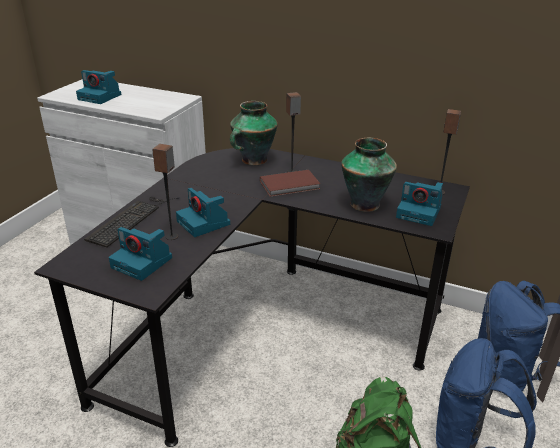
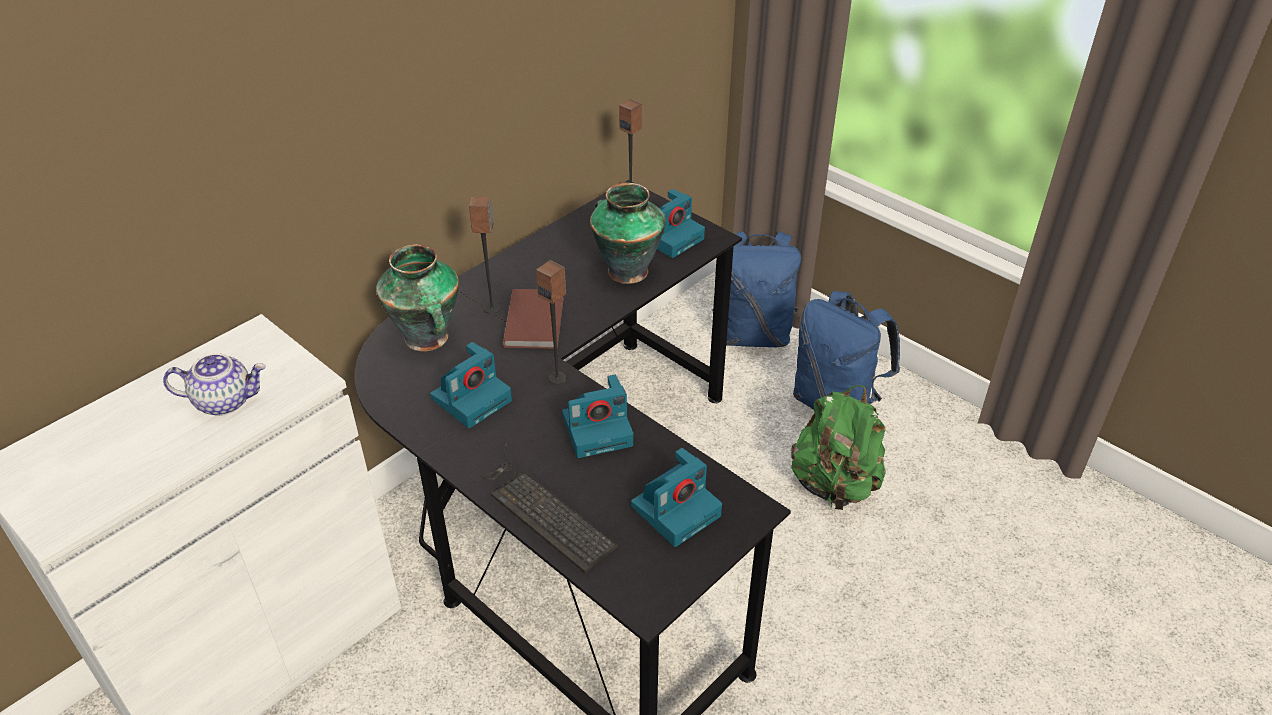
camera: 70 degrees left, 10 degrees up
(100, 97) = (142, 451): camera -> camera (472, 398)
(136, 102) = (225, 401): none -> teapot
(172, 236) = (620, 469): speaker -> speaker (557, 378)

